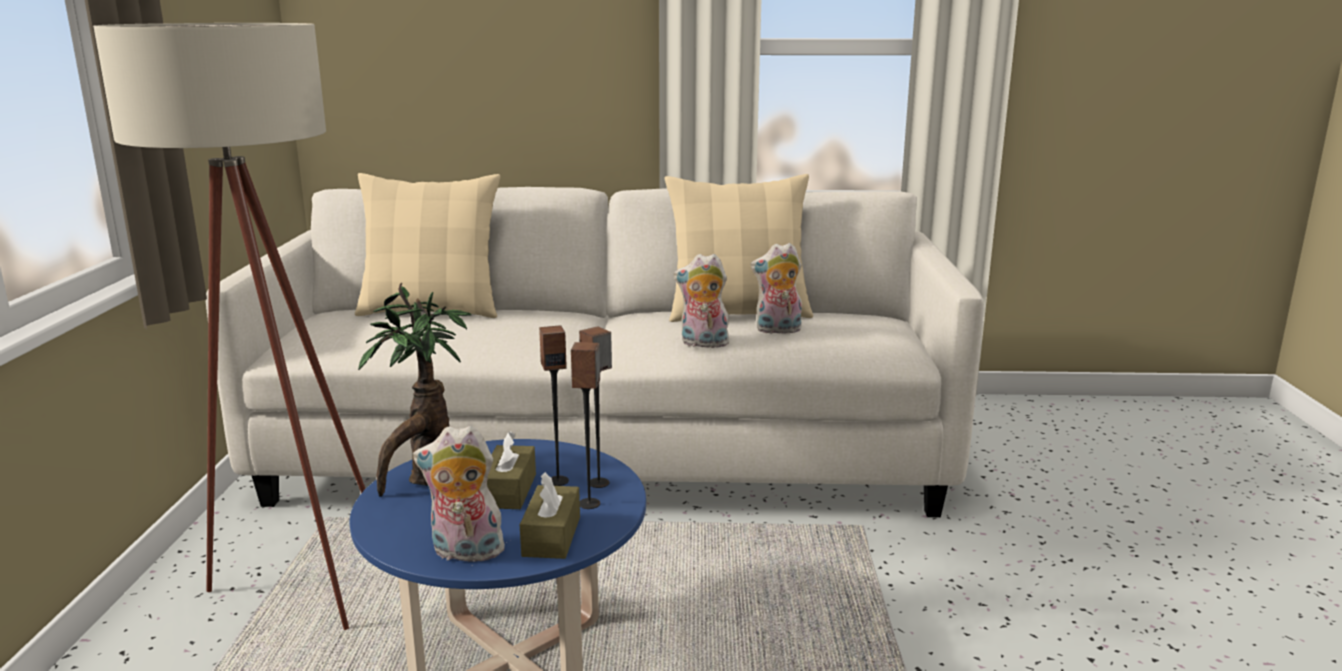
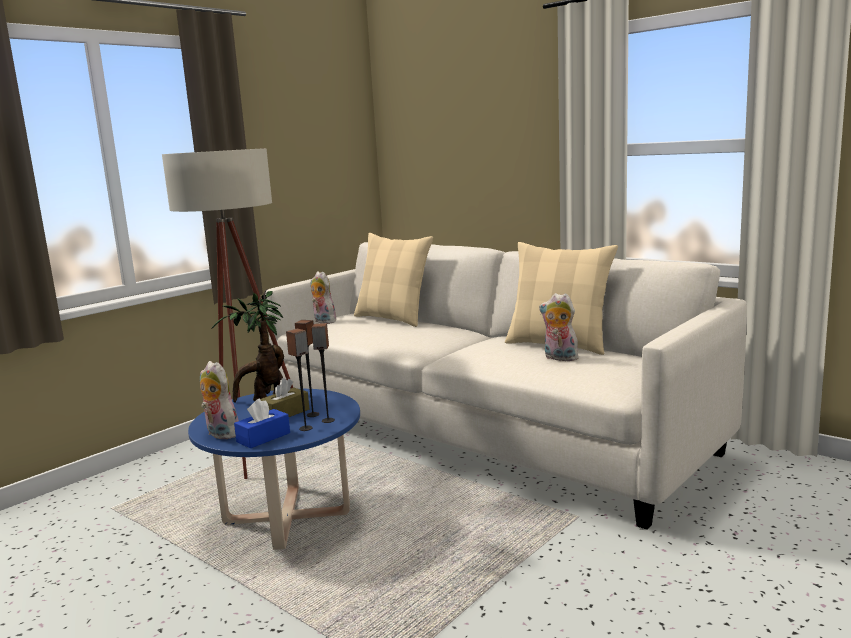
camera: 40 degrees right, 5 degrees down
(551, 536) = (263, 437): brown tissue box -> blue tissue box
(703, 344) = (497, 358): plush toy -> plush toy (323, 321)

